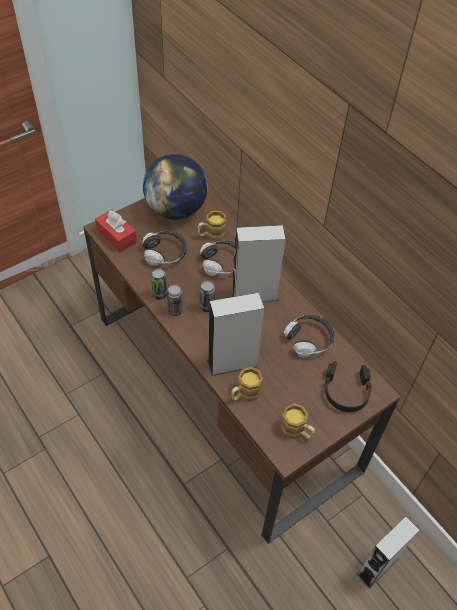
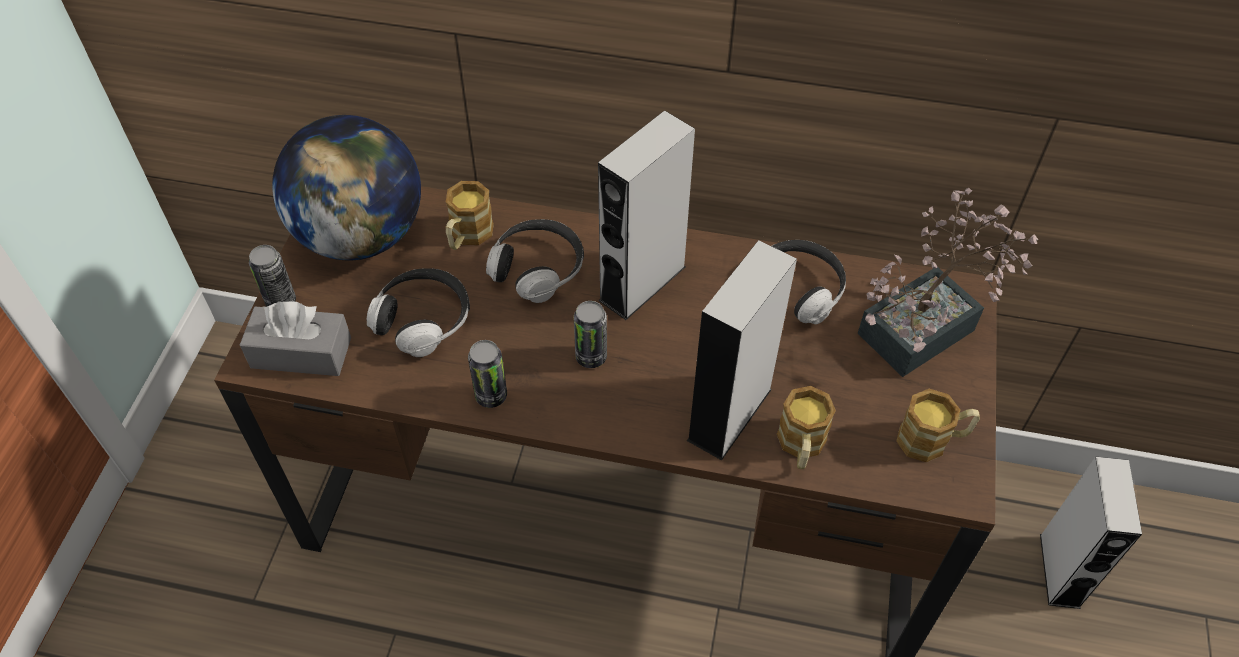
camera: 40 degrees left, 0 degrees up
(116, 236) = (301, 353): red tissue box -> grey tissue box
(175, 310) = (546, 402): can -> can (281, 301)
(346, 391) = (927, 326): black headphones -> potted plant

